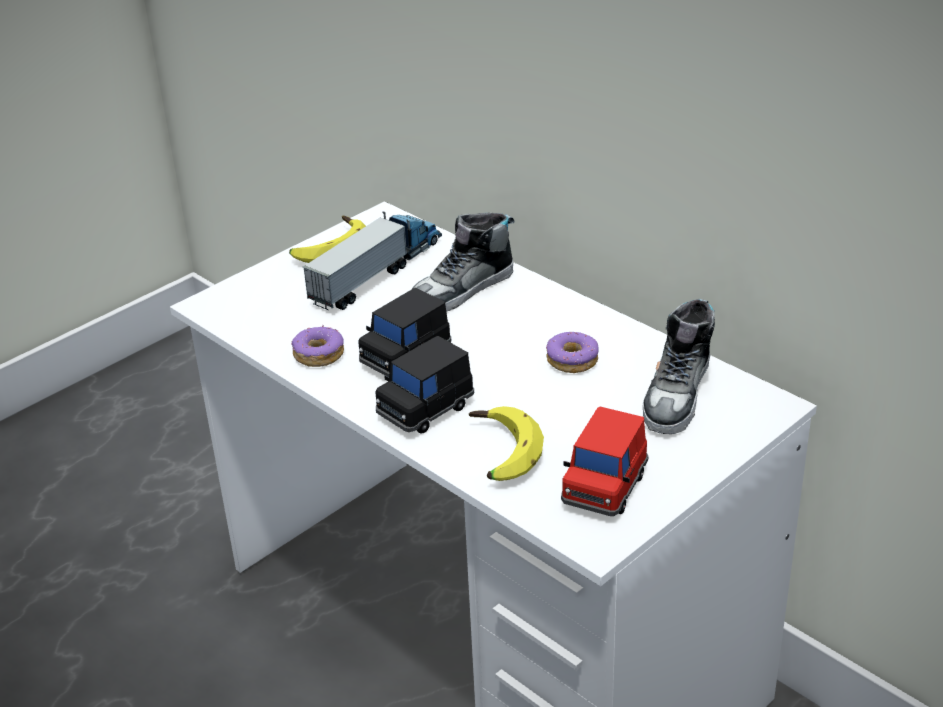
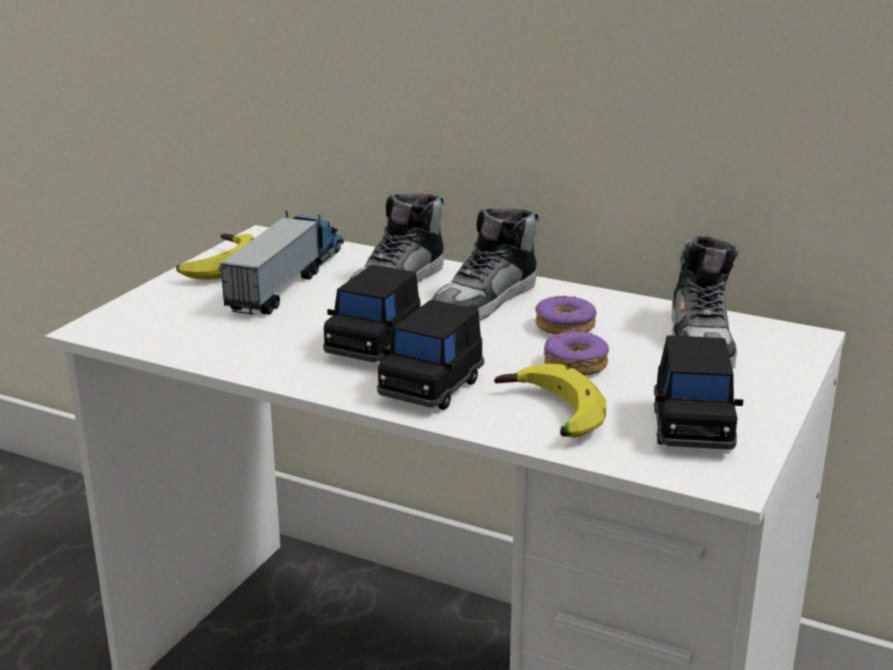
camera: 20 degrees left, 10 degrees down
(318, 355) = (265, 356): donut -> donut (574, 365)
(523, 322) = (485, 302): none -> shoe
(604, 487) = (692, 428): red toy car -> black toy car

